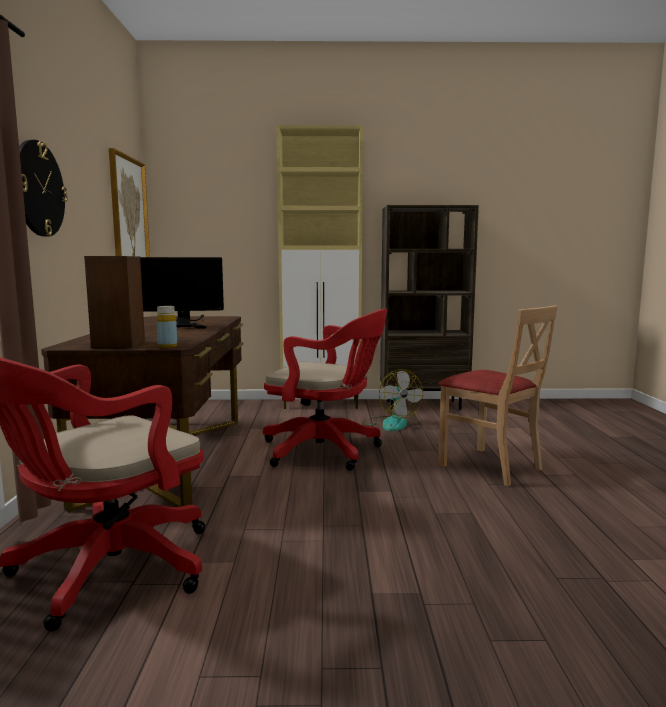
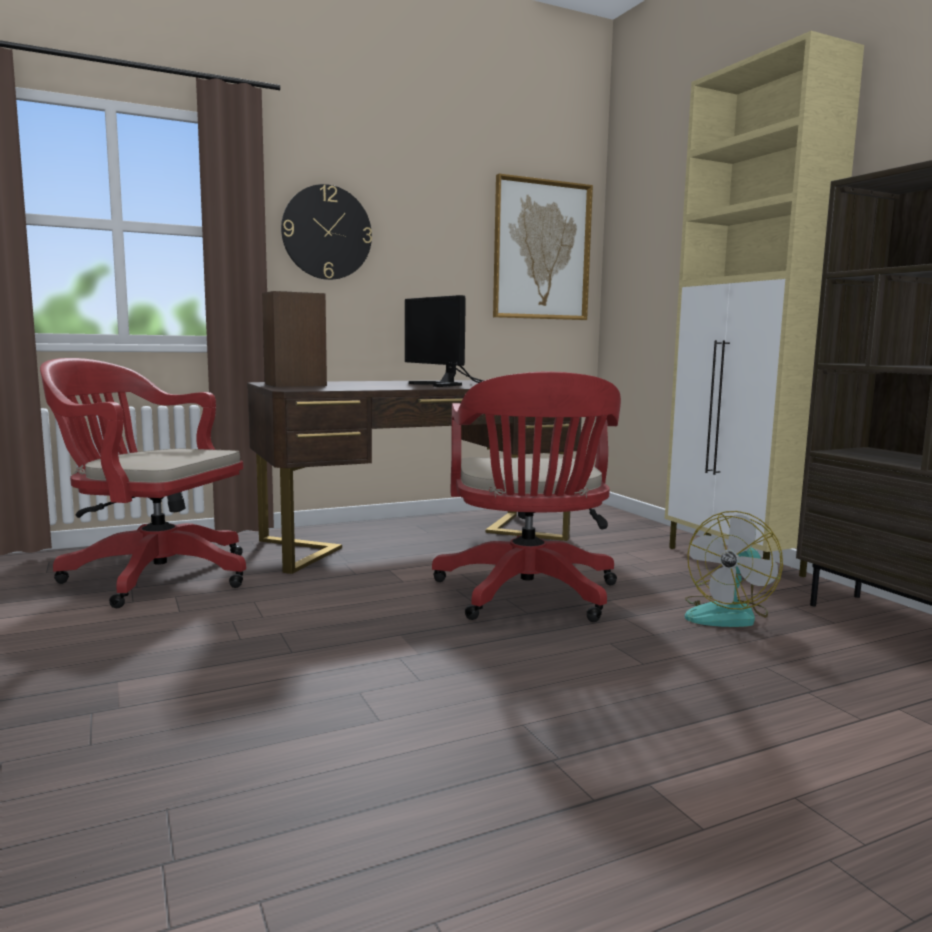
camera: 65 degrees right, 0 degrees up
(167, 346) = (289, 388): yellow bottle -> none
(490, 466) = (622, 719): beige chair -> none

